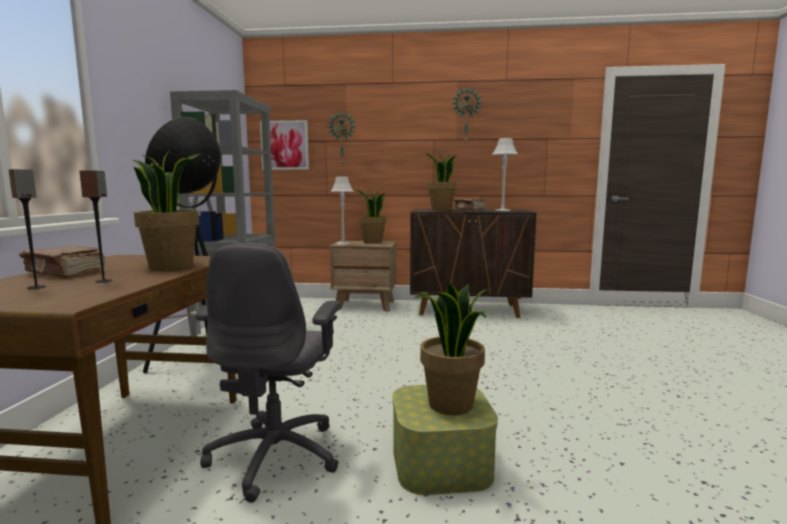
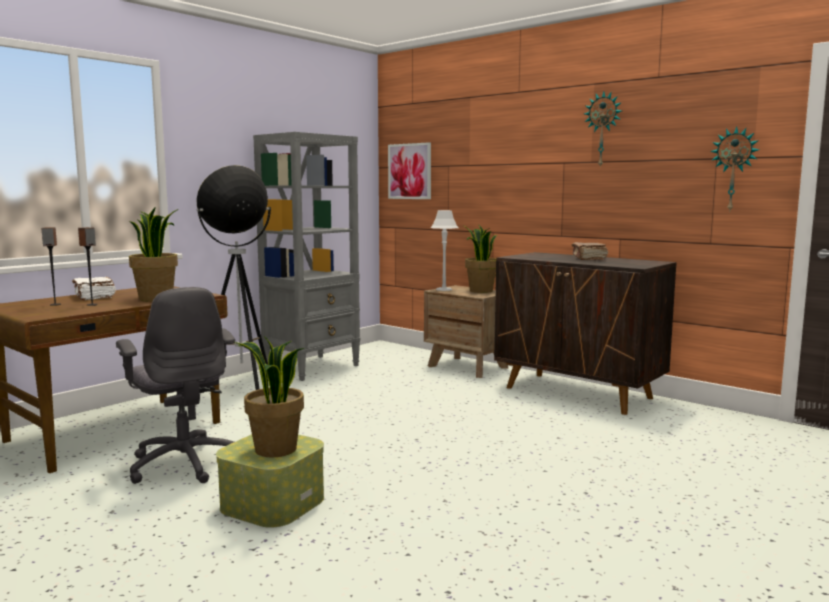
camera: 35 degrees right, 0 degrees up
(65, 273) = (94, 296): brown book -> white book
(276, 455) = (185, 463): grey office chair -> grey office chair turned 75 degrees counterclockwise
(342, 138) = (464, 163): wall clock -> wall clock (734, 169)
(441, 210) = (544, 257): potted plant -> none
(502, 210) = (618, 263): grey table lamp -> none

